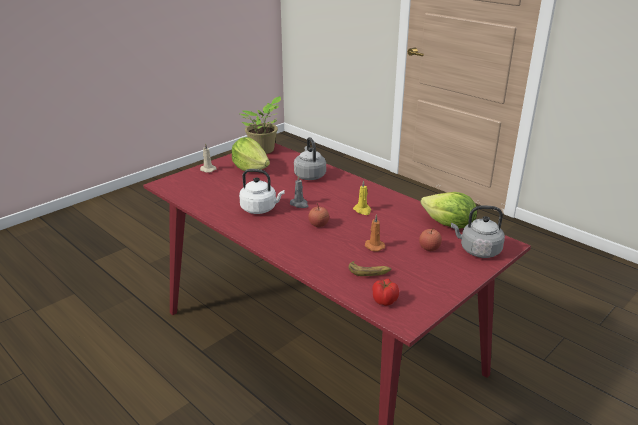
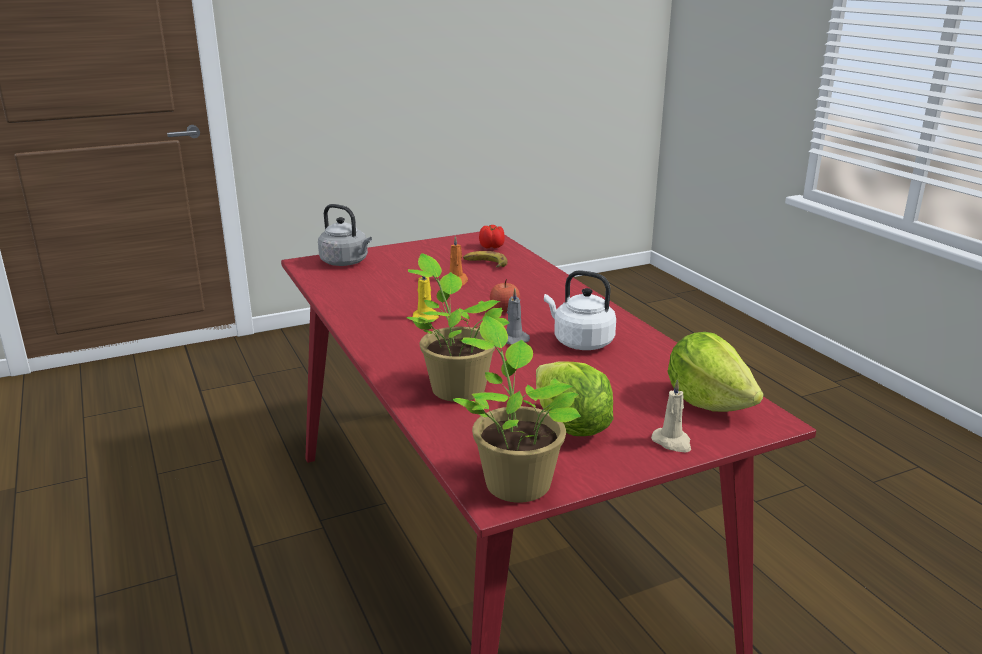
camera: 160 degrees left, 5 degrees down
(309, 175) = (455, 388): grey kettle -> potted plant
(429, 248) = (395, 271): apple -> none
(448, 225) = (336, 286): lettuce -> lettuce (708, 402)

